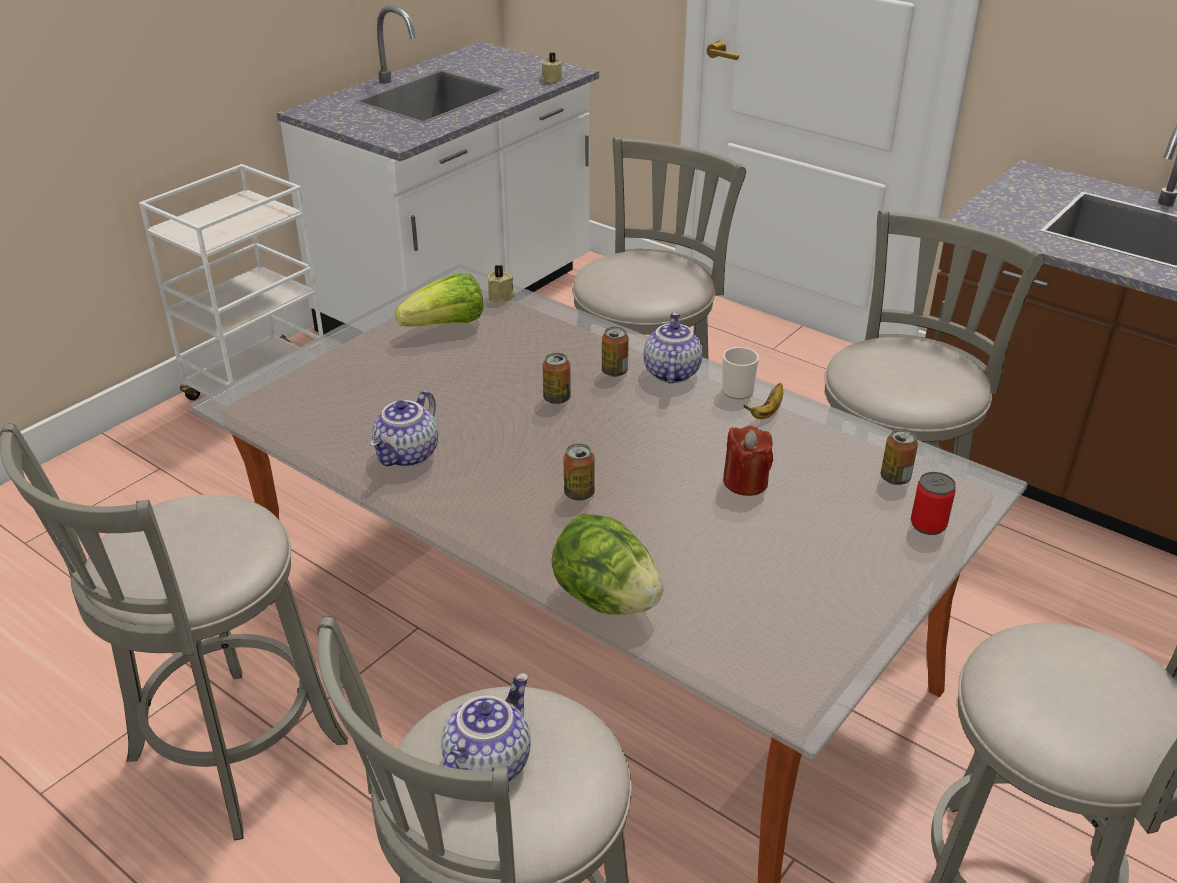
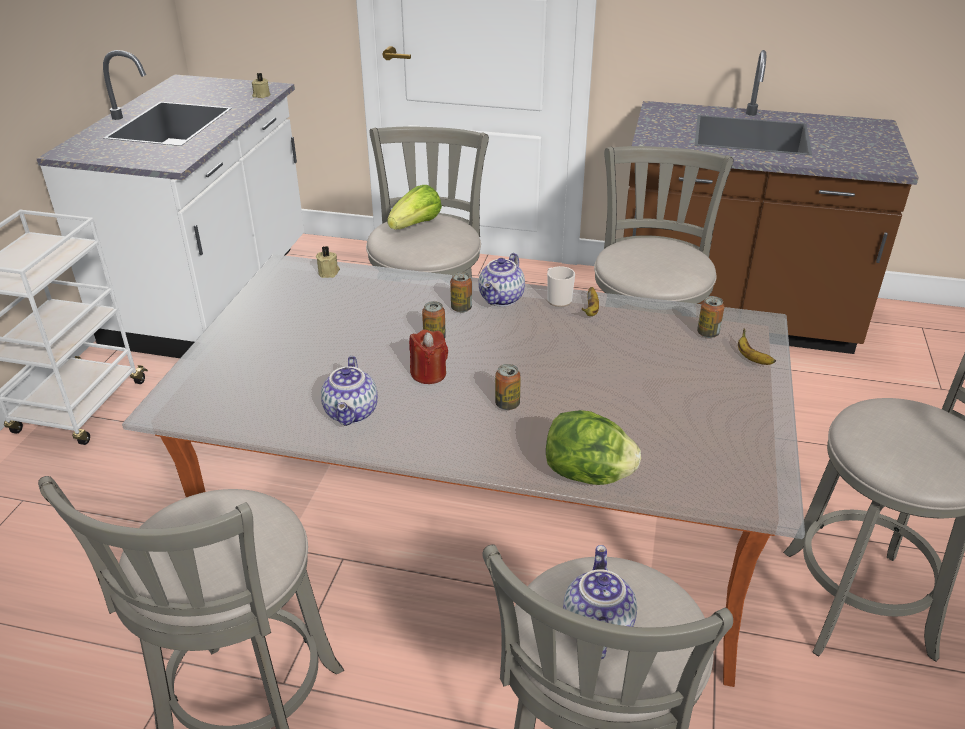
camera: 25 degrees left, 0 degrees up
(446, 325) = (302, 304): lettuce -> lettuce (416, 225)
(670, 372) = (502, 299): teapot -> teapot turned 135 degrees counterclockwise
(745, 482) = (615, 363): red candle -> red candle (428, 374)
(928, 524) = (752, 358): can -> banana

